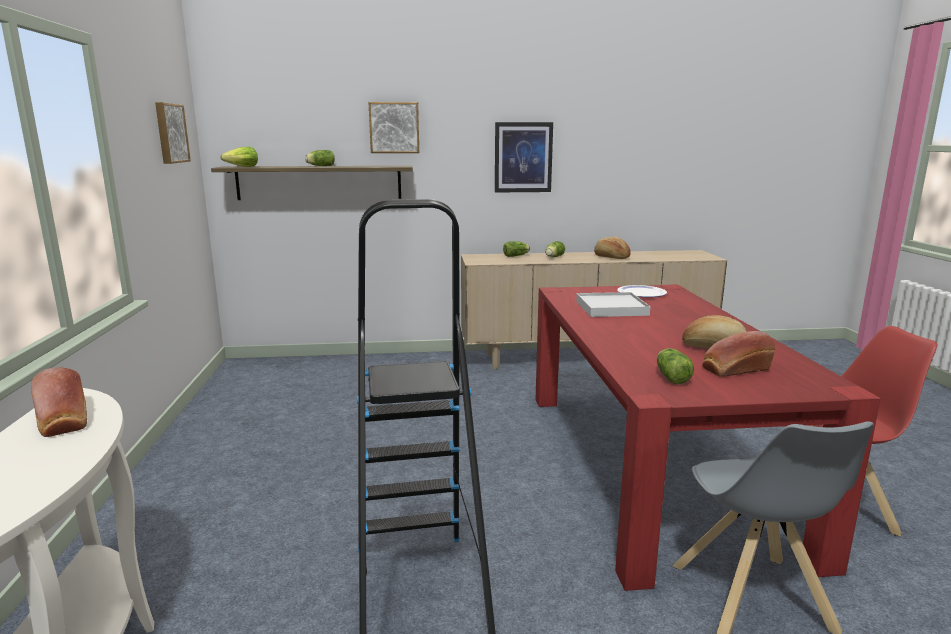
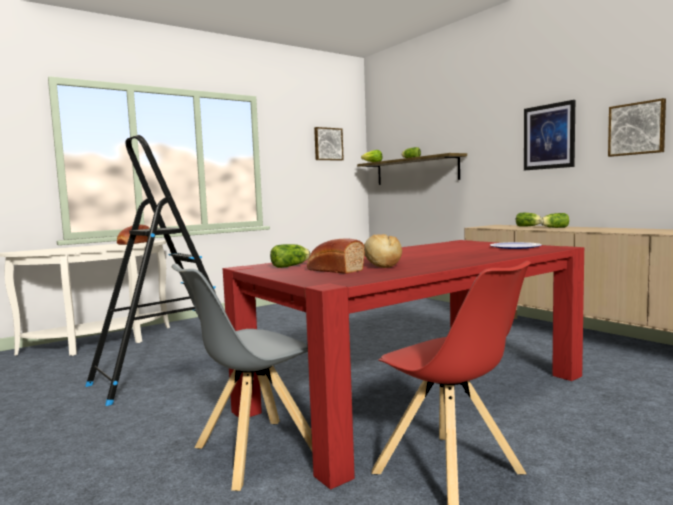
camera: 60 degrees right, 10 degrees down
(394, 128) = (456, 126): picture -> picture (637, 129)
(611, 257) = (609, 230): bread -> none
(611, 308) = (442, 249): white tray -> none

